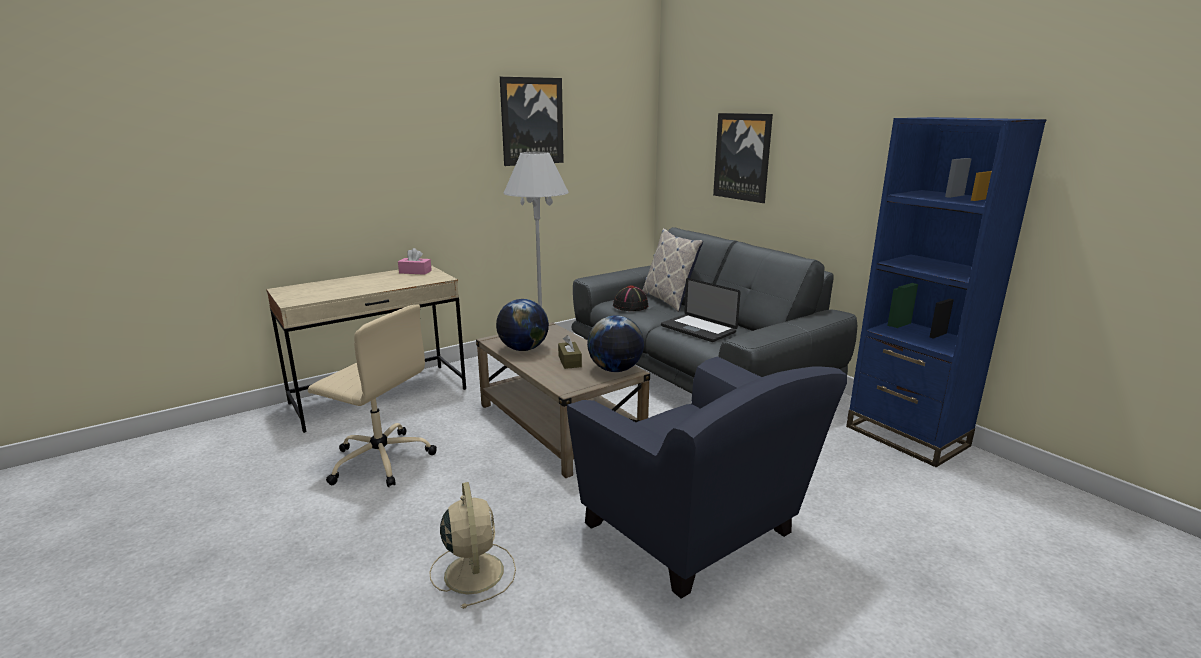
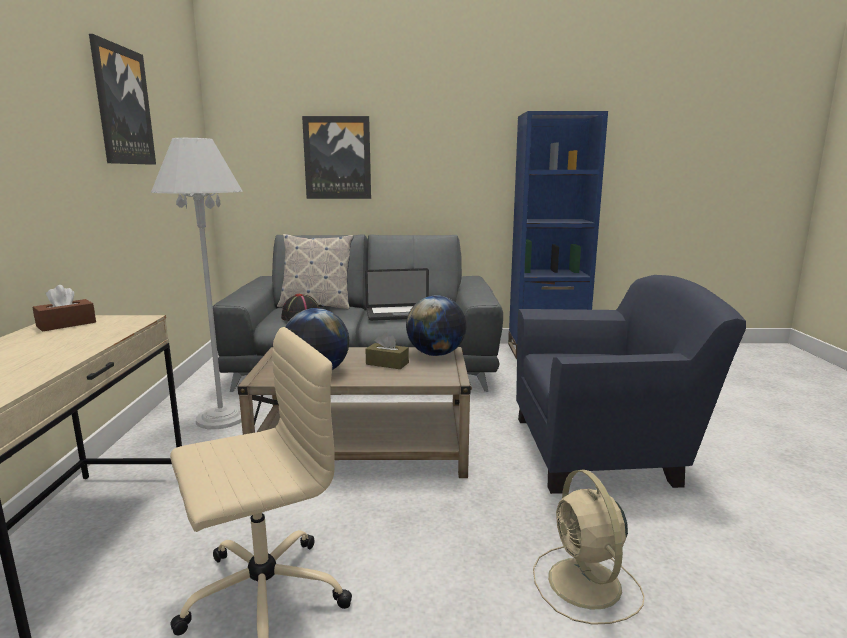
camera: 55 degrees left, 5 degrees down
(415, 272) = (66, 324): pink tissue box -> brown tissue box
(473, 571) = (586, 585): beige fan -> beige fan turned 120 degrees counterclockwise

